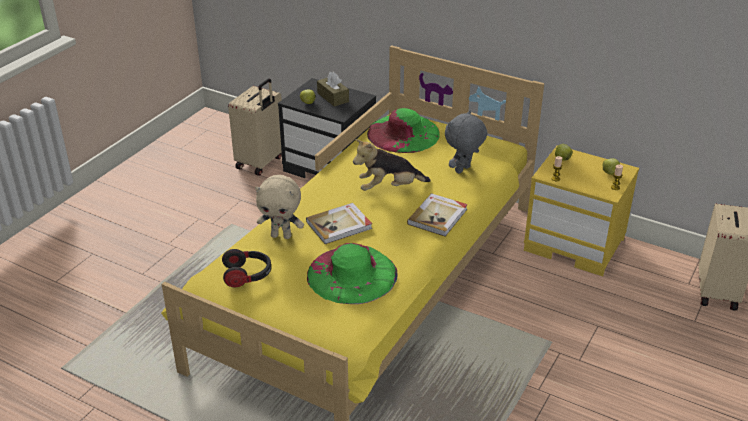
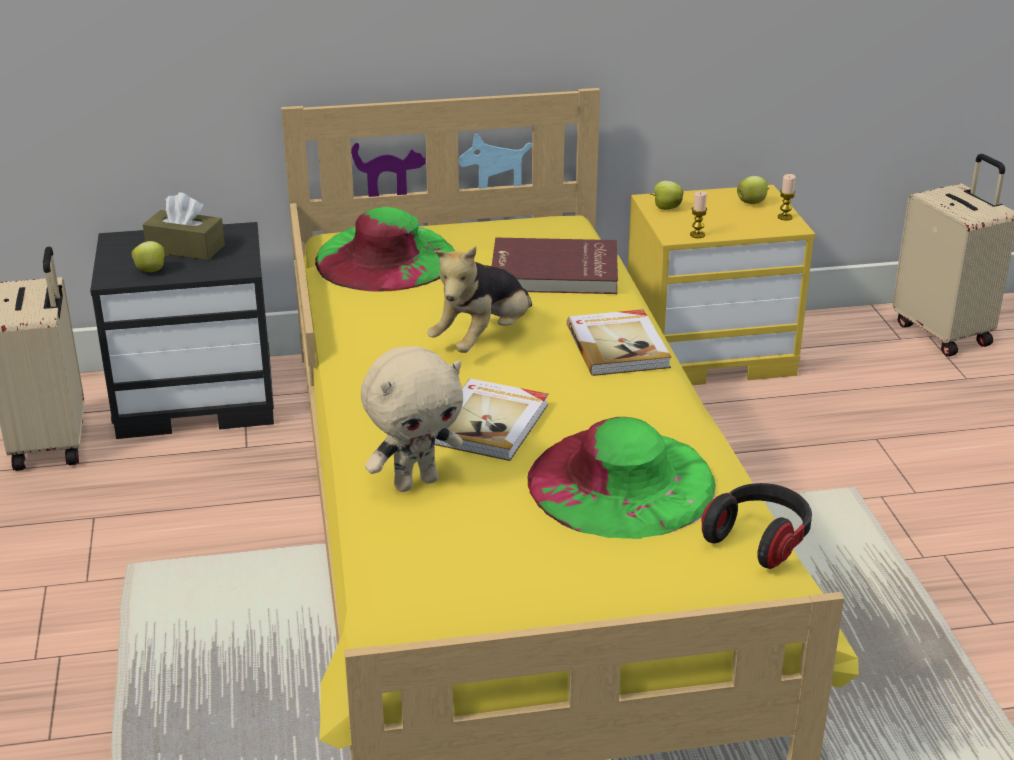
camera: 40 degrees left, 5 degrees down
(247, 275) = (454, 571): headphones -> headphones (759, 539)
(463, 170) = (554, 272): grey plush toy -> red book

